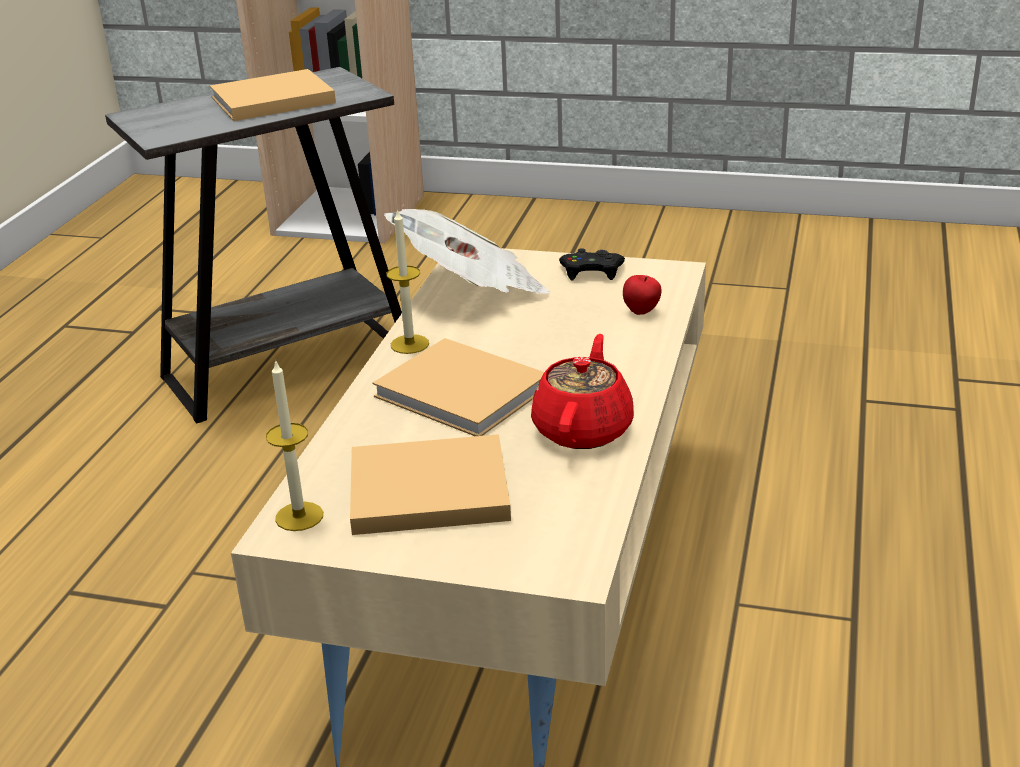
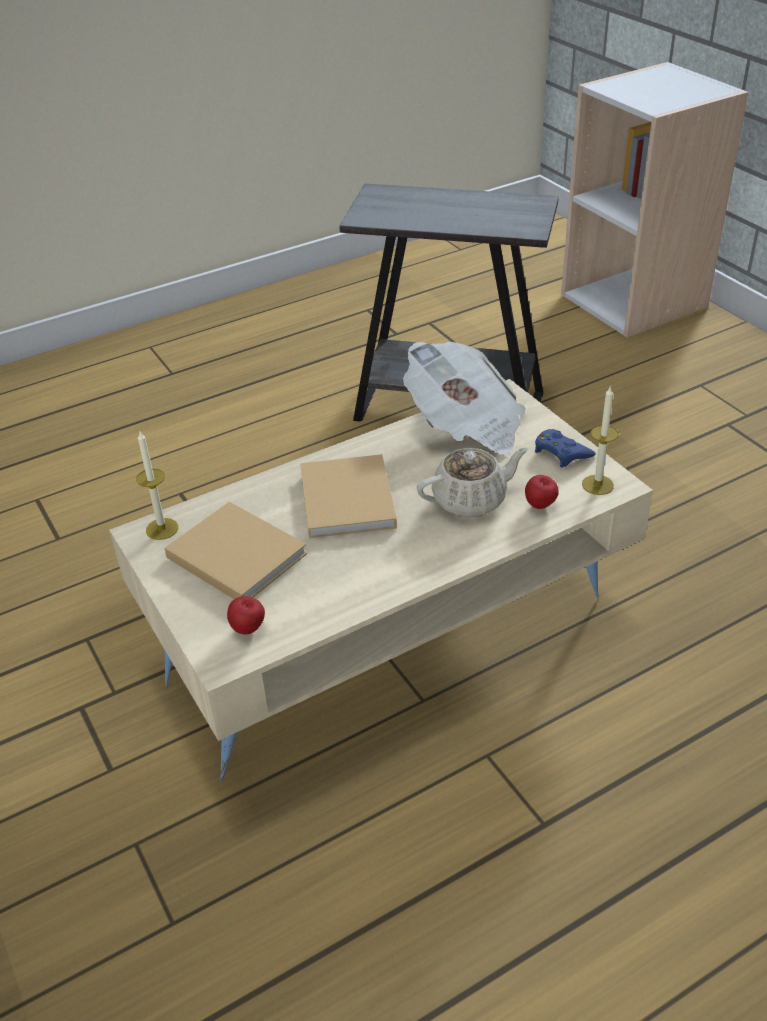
camera: 45 degrees right, 10 degrees up
(269, 101) = (465, 211): beige book -> none
(409, 344) = (372, 446): candle -> candle (597, 485)
(552, 534) = (248, 629): none -> apple
(577, 337) = (471, 500): none -> beige teapot
(583, 428) = (370, 571): red teapot -> none
(591, 272) = (561, 452): black game controller -> blue game controller

